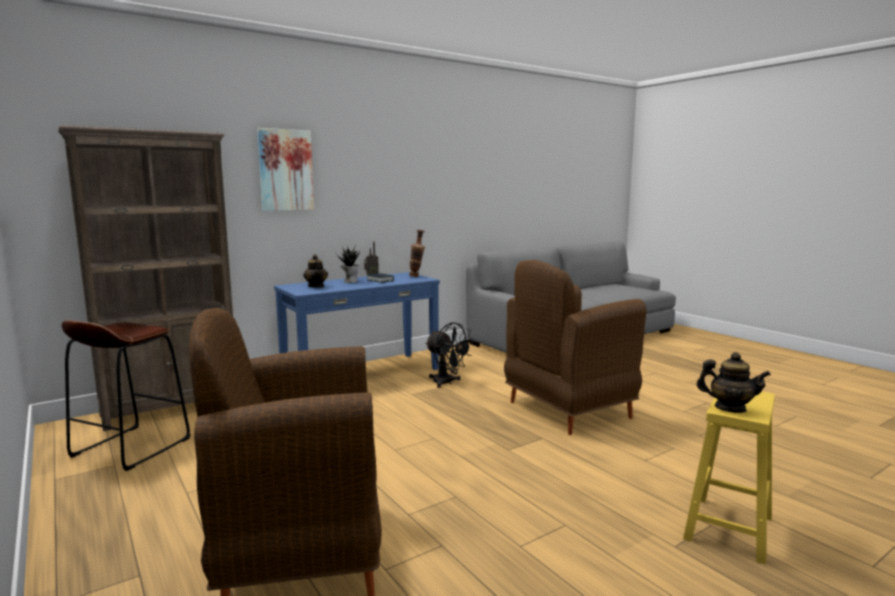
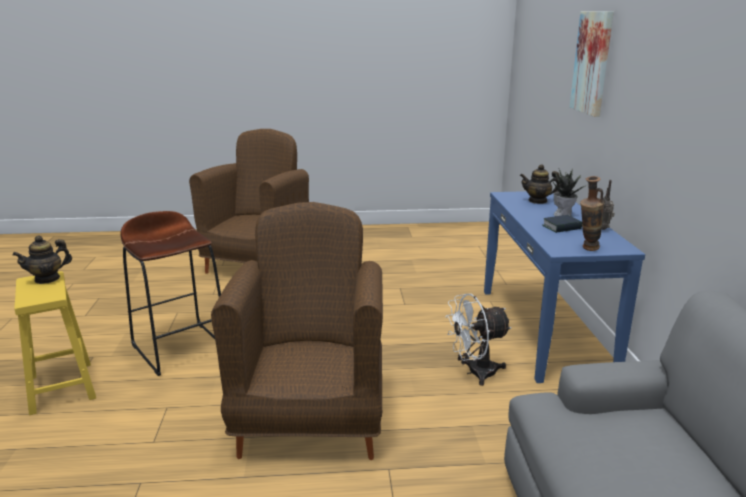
camera: 120 degrees right, 10 degrees up
(131, 447) = (433, 240): brown stool -> brown stool (180, 347)
(172, 408) = (499, 250): brown bookcase -> none
(447, 382) = (475, 372): black fan -> white fan

